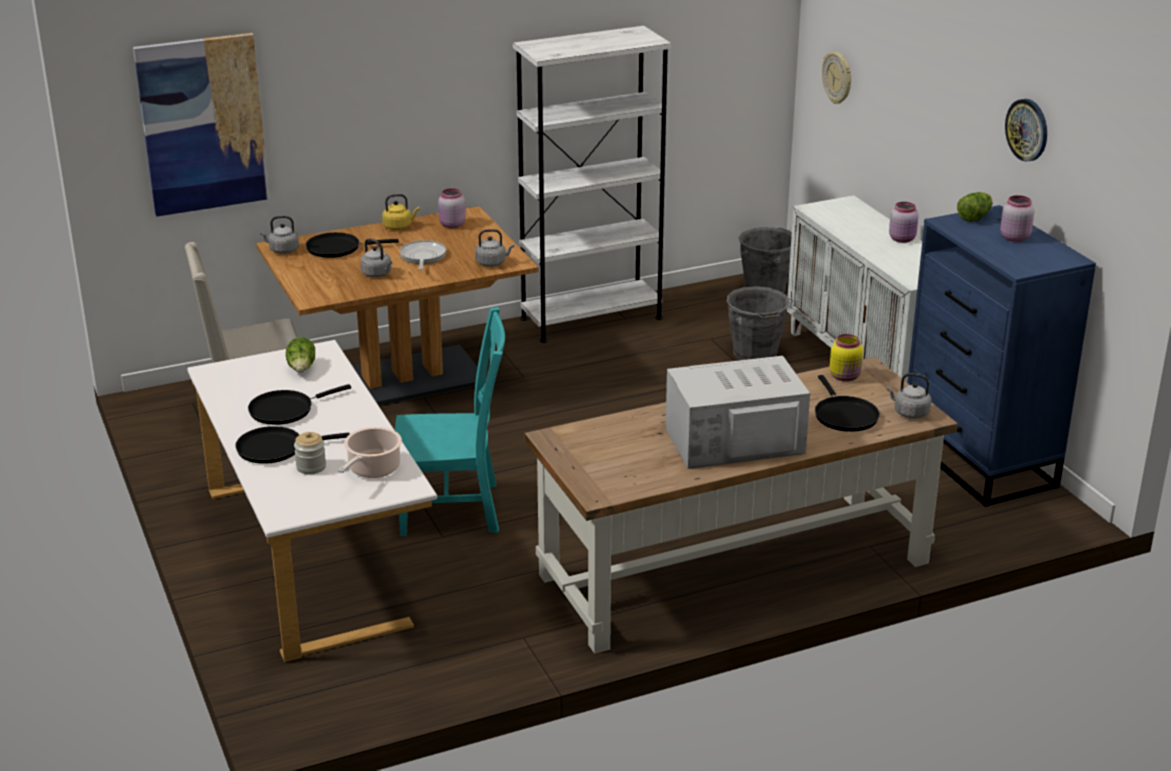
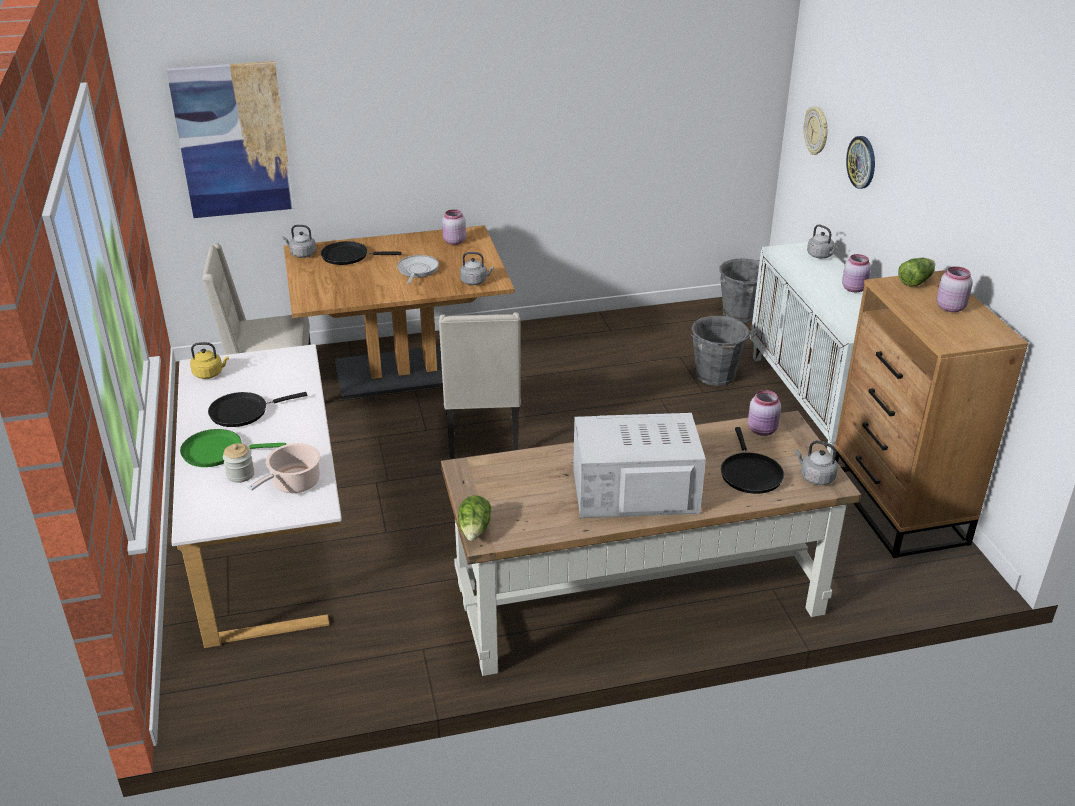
camera: 10 degrees right, 5 degrees up
(275, 448) = (217, 451): black frying pan -> green frying pan
(302, 368) = (275, 370): lettuce -> lettuce (475, 530)
(377, 274) = (372, 284): grey kettle -> grey kettle (821, 255)
(399, 226) = (408, 239): yellow kettle -> yellow kettle (210, 373)
(455, 510) = (405, 506): turquoise chair -> none
(517, 435) = (483, 435): none -> beige chair
(591, 318) = (581, 328): white bookcase -> none
(845, 377) = (763, 430): yellow jar -> pink jar
(978, 461) = (897, 508): blue dresser -> brown dresser
(1027, 129) = (977, 201): wall clock -> wall clock (862, 162)

